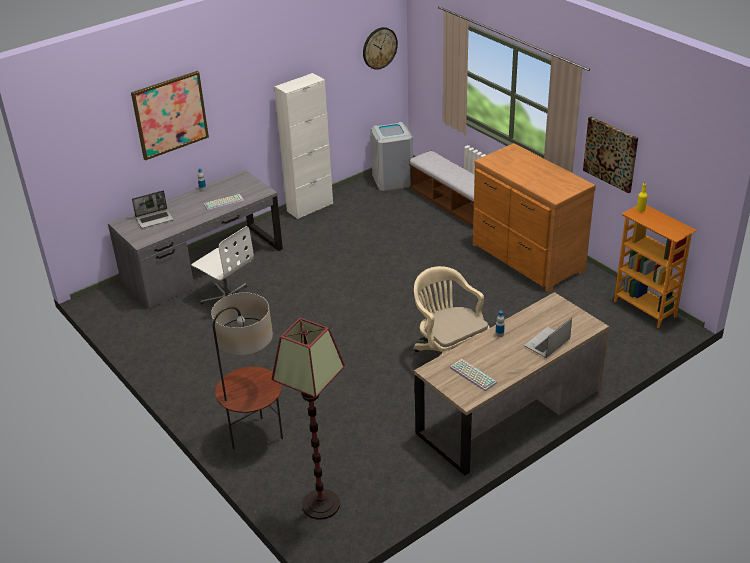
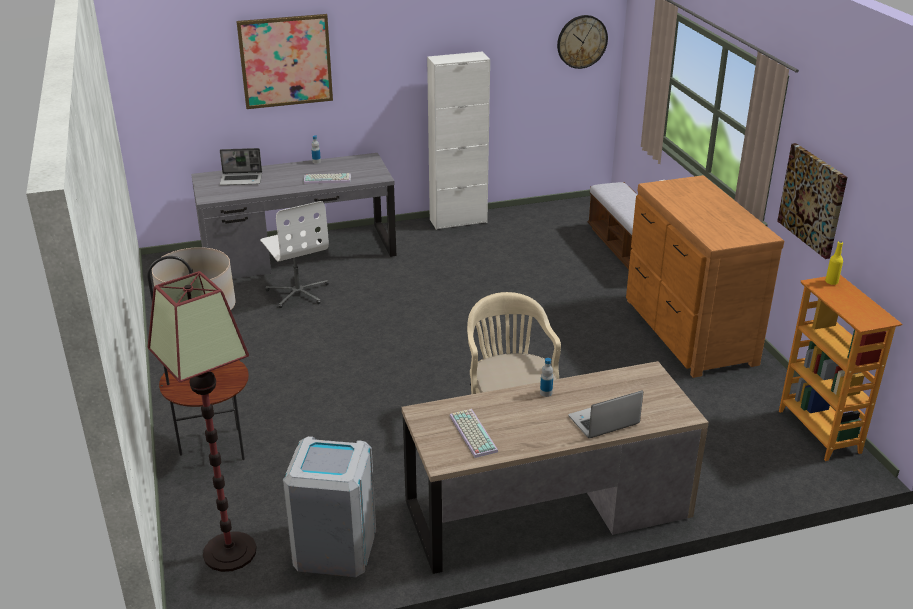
camera: 20 degrees right, 5 degrees down
(392, 180) = (573, 212): grey trash can -> grey trash can (334, 548)

